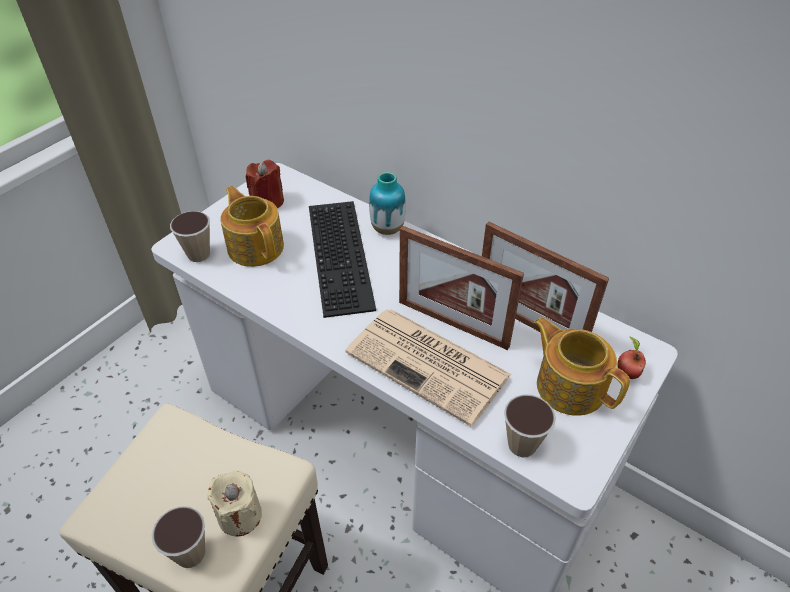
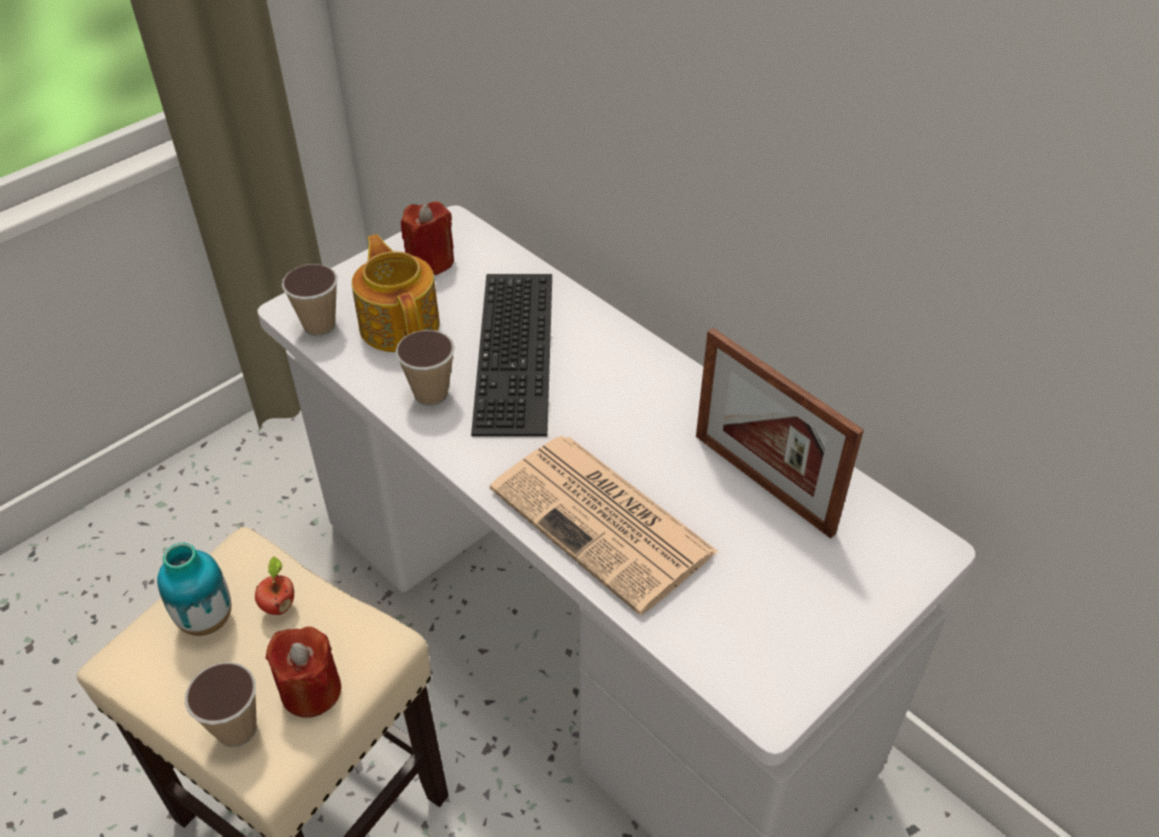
camera: 10 degrees right, 0 degrees up
(240, 515) = (311, 691): beige candle -> red candle
(387, 229) = (592, 320): vase -> vase (206, 620)
(452, 324) = (652, 469): picture frame -> none
(522, 445) = (707, 651): cup -> cup (431, 394)
(569, 385) = (799, 579): teapot -> none
(626, 373) = (888, 573): apple -> apple (279, 606)

